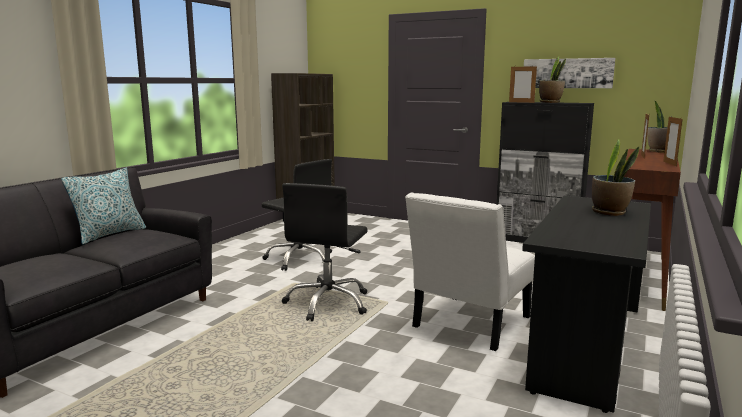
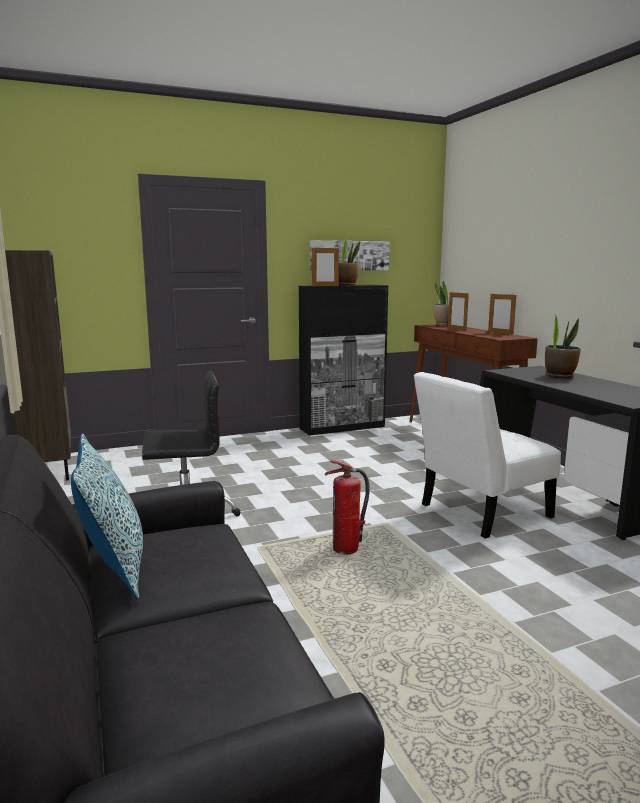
camera: 50 degrees left, 0 degrees up
(328, 303) = (346, 549): black office chair -> fire extinguisher
(468, 324) = (480, 513): white chair -> white chair turned 75 degrees clockwise

